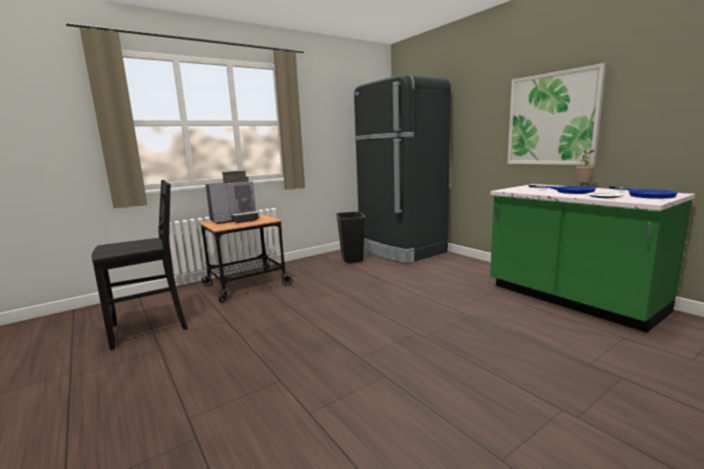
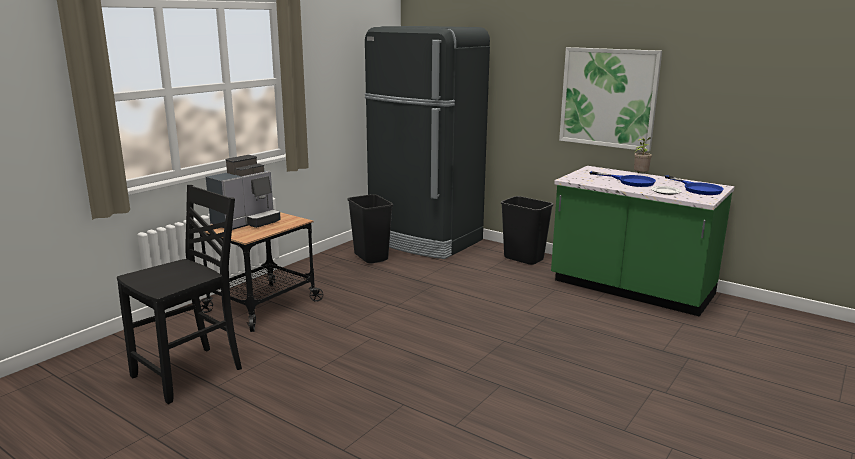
camera: 20 degrees left, 5 degrees up
(475, 267) = (524, 259): none -> black trash can

